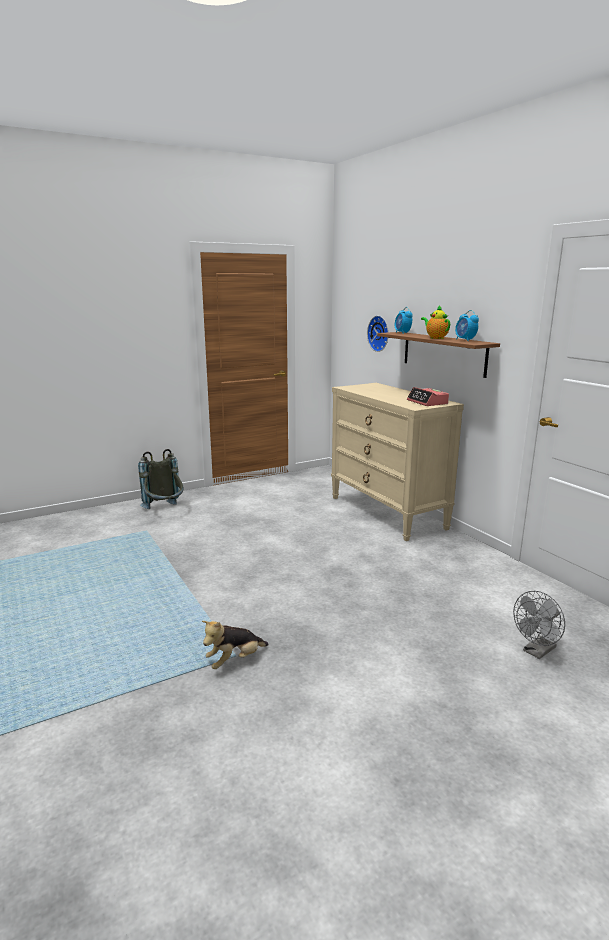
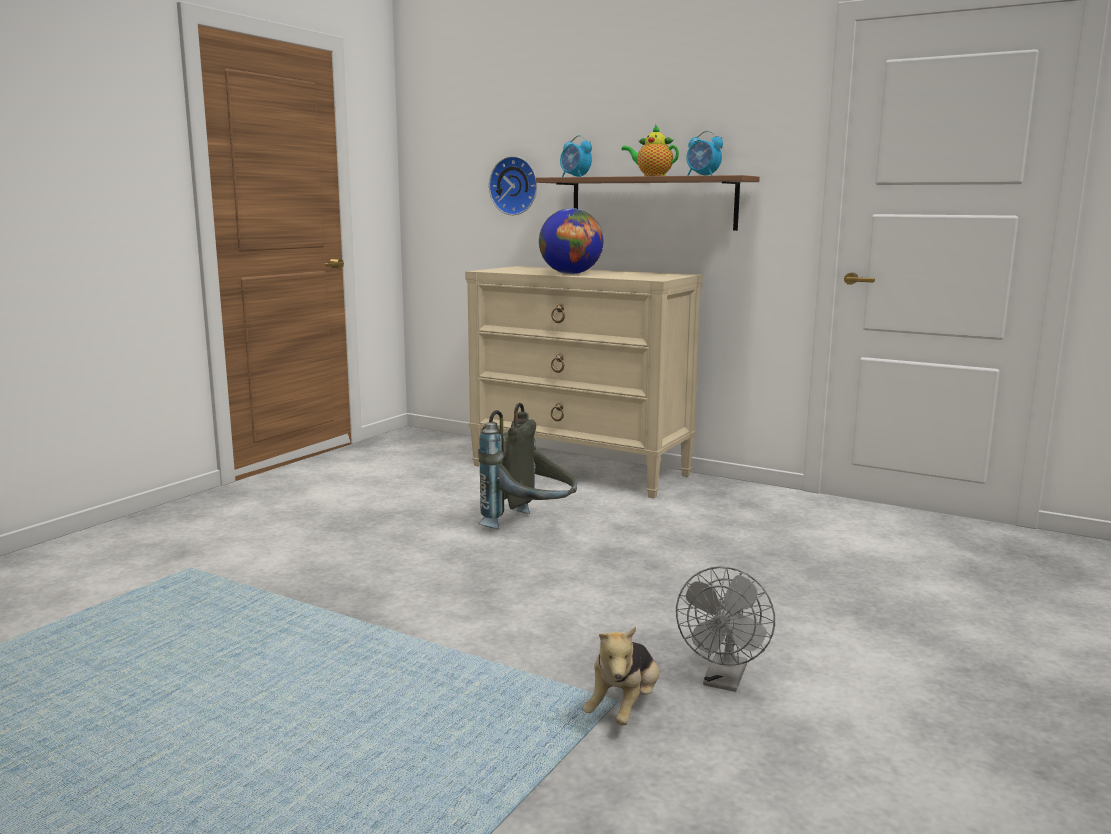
camera: 30 degrees left, 5 degrees down
(165, 511) = (187, 532): grey backpack -> grey backpack (530, 527)
(381, 396) = (570, 274): none -> globe
(427, 402) = (654, 275): alarm clock -> none
(536, 652) = (972, 581): grey fan -> grey fan (724, 681)

